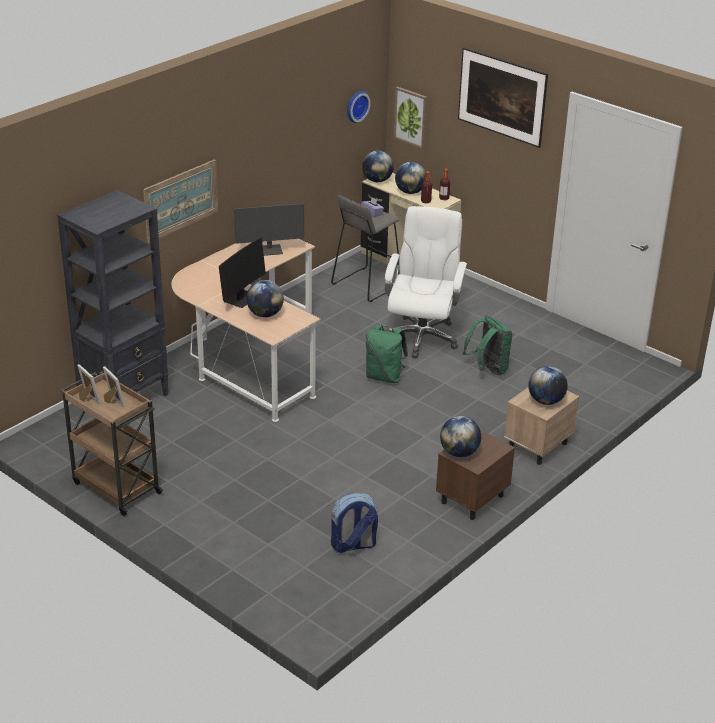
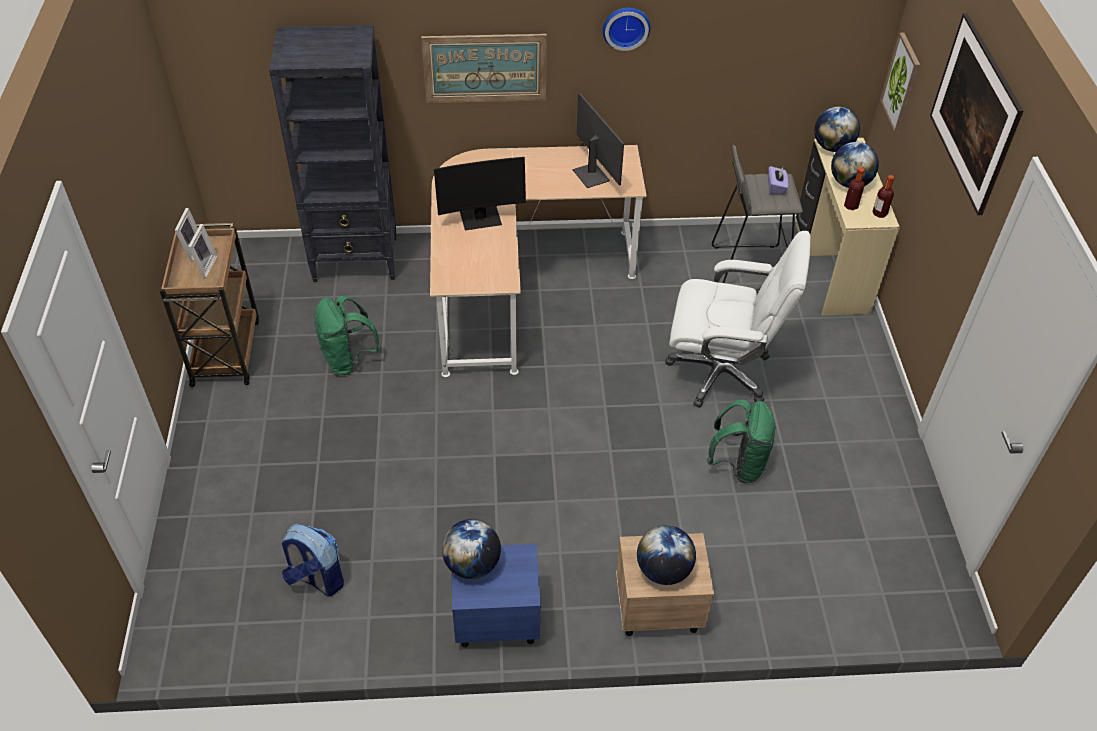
camera: 45 degrees right, 15 degrees up
(265, 314) = (475, 252): globe -> none
(269, 250) = (592, 175): monitor -> monitor turned 150 degrees counterclockwise
(356, 106) = (826, 36): wall clock -> wall clock (625, 26)
(384, 377) = (615, 397): green backpack -> green backpack (348, 359)
(421, 336) = (721, 372): white office chair -> white office chair turned 45 degrees clockwise
(471, 499) = (495, 619): brown nightstand -> blue nightstand

